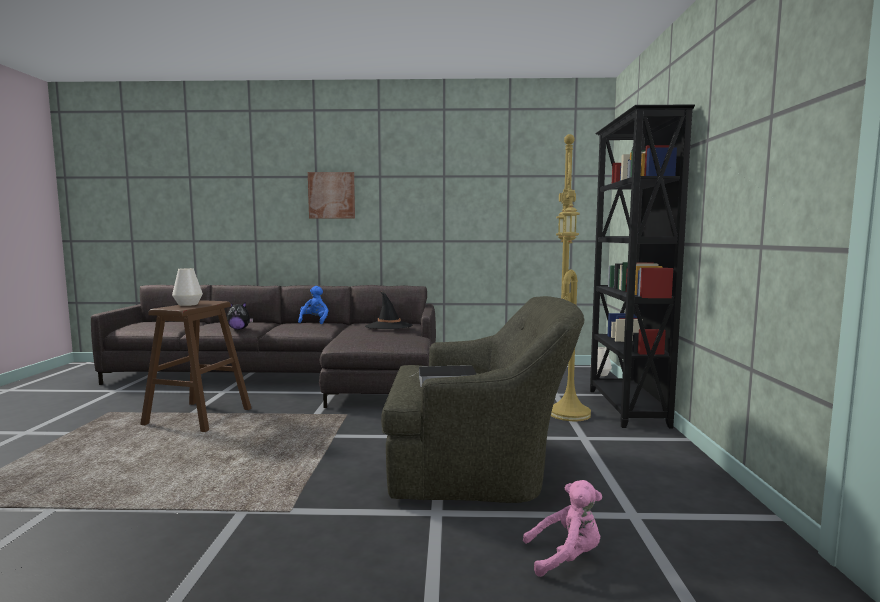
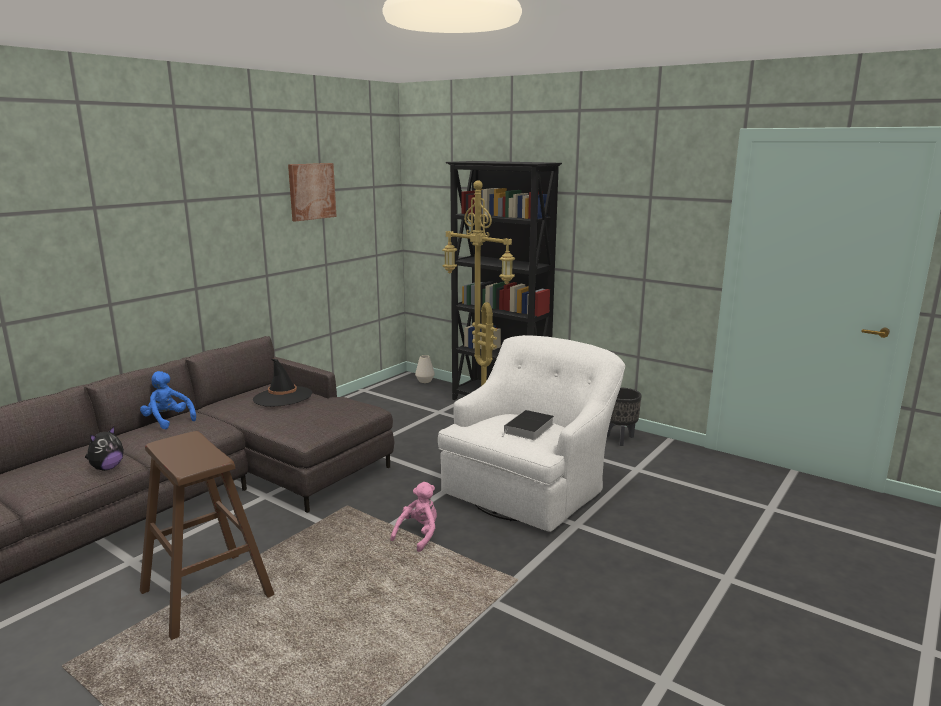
camera: 55 degrees left, 10 degrees up
(188, 304) = (177, 453): white vase -> none
(331, 195) = (124, 234): picture -> picture (311, 191)
(480, 468) = (531, 487): green armchair -> white armchair
(566, 557) = (660, 504): pink plush toy -> pink plush toy (419, 535)
(691, 483) = (620, 439): none -> black planter

